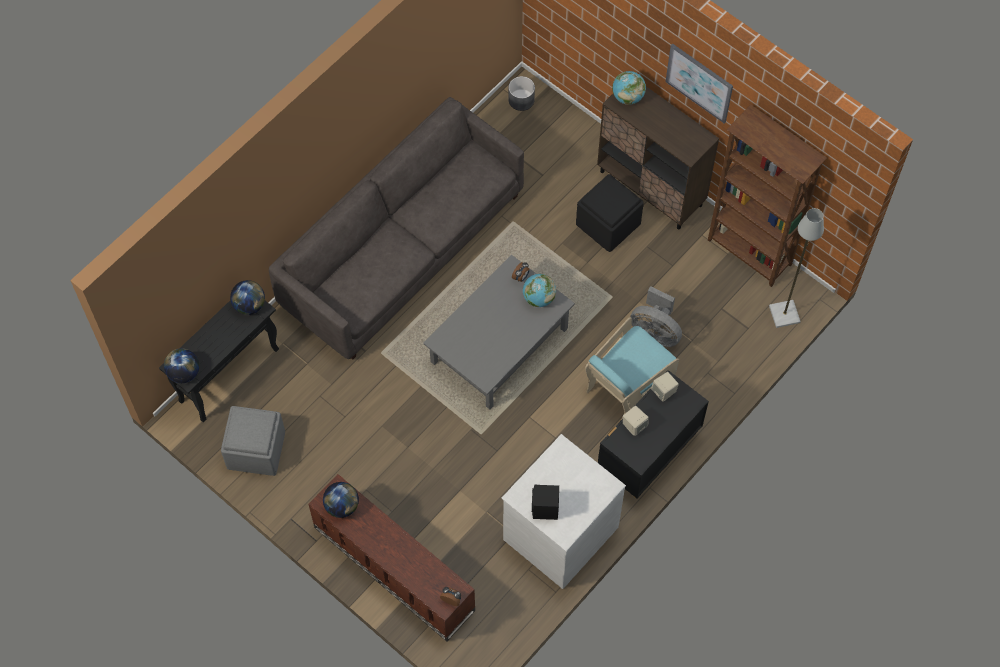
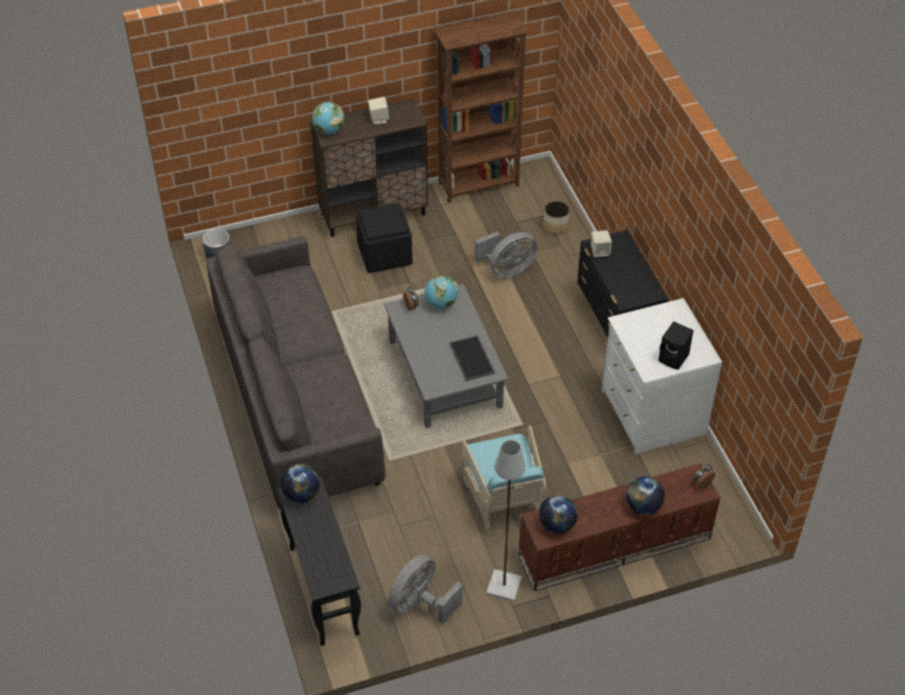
camera: 60 degrees left, 15 degrees down
(184, 373) = (335, 580): globe -> globe (643, 506)
(255, 450) = (420, 603): grey ottoman -> grey fan
(491, 355) = (473, 358): none -> tray
(628, 385) = (544, 308): turquoise armchair -> turquoise armchair (503, 500)
(634, 425) = (618, 282): beige speaker -> beige speaker (378, 119)
(699, 83) = (378, 58): picture -> none
(740, 344) = (556, 226): none -> planter
(785, 314) = (549, 190): grey floor lamp -> grey floor lamp (504, 585)

